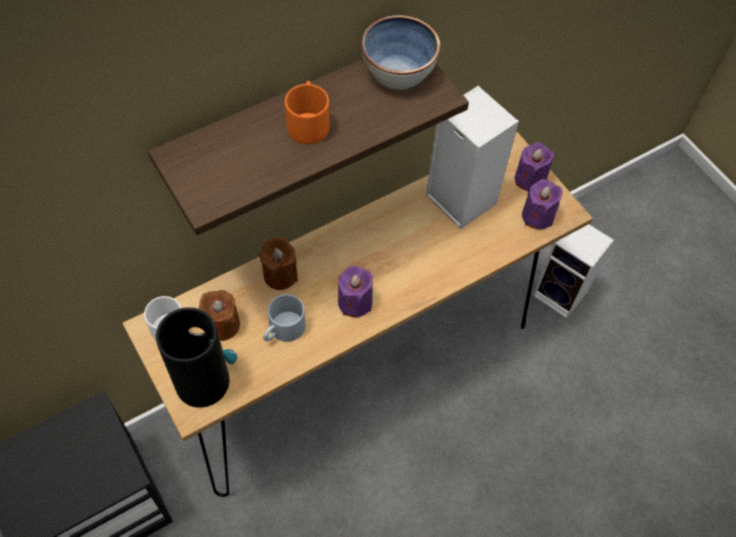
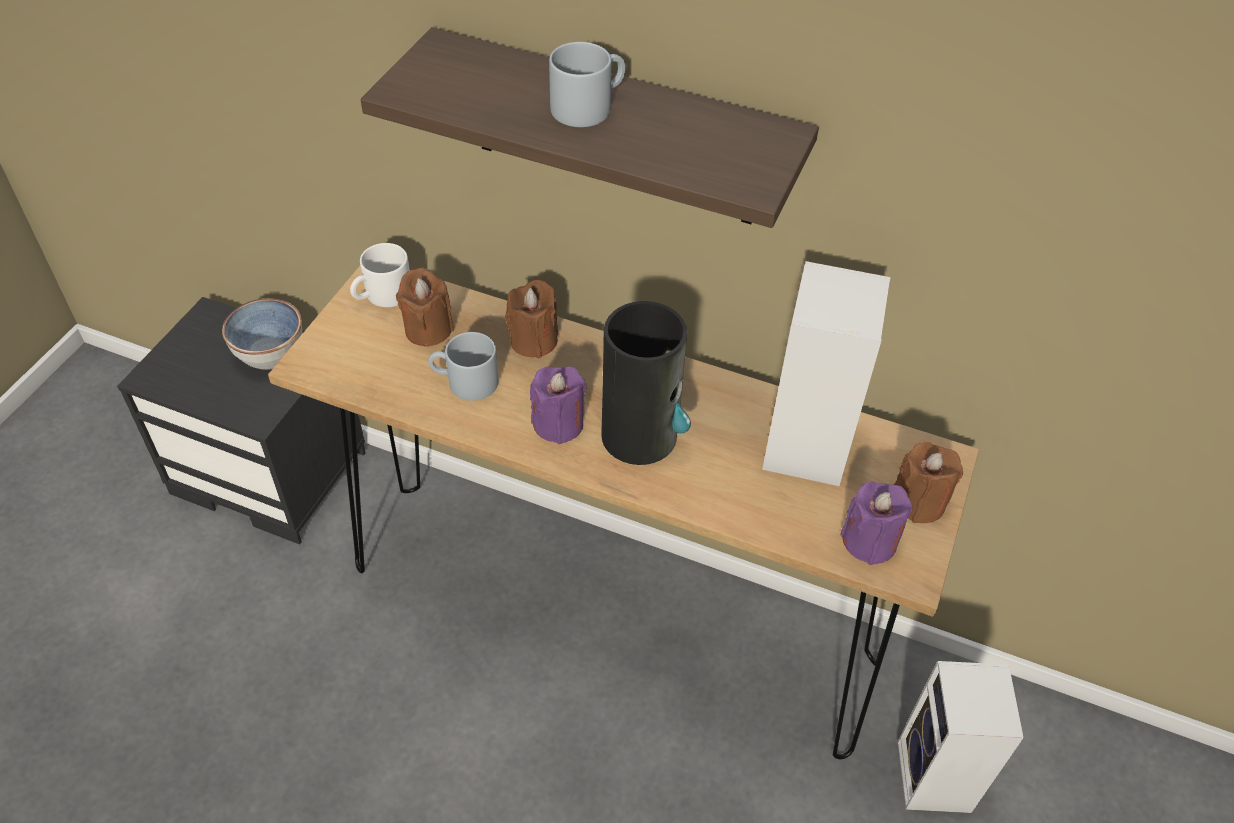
camera: 55 degrees right, 10 degrees down
(203, 381) = (347, 352): vase -> vase (640, 435)
(307, 121) = (588, 105): orange mug -> grey mug
(399, 72) = (746, 138): bowl -> bowl (270, 353)
(530, 179) = (918, 502): purple candle -> brown candle

